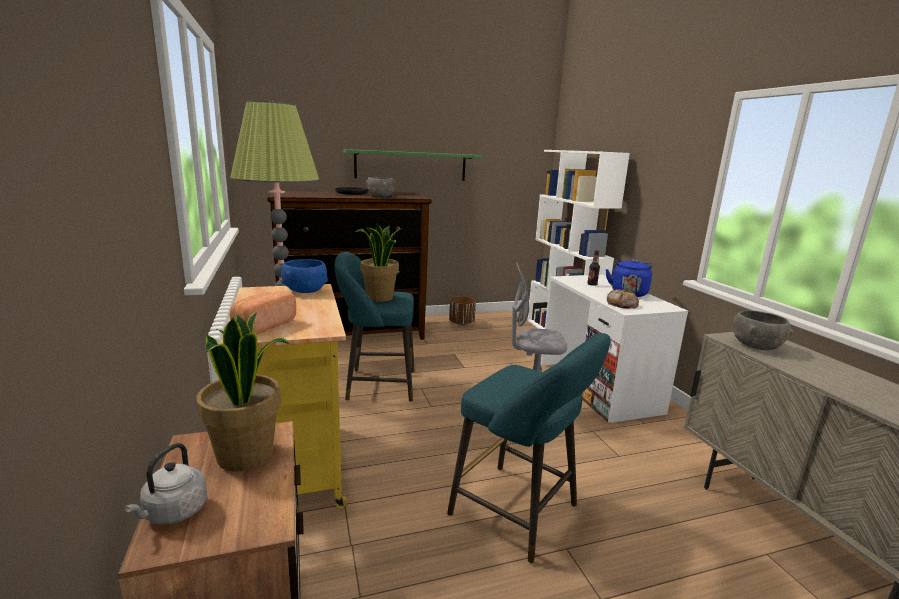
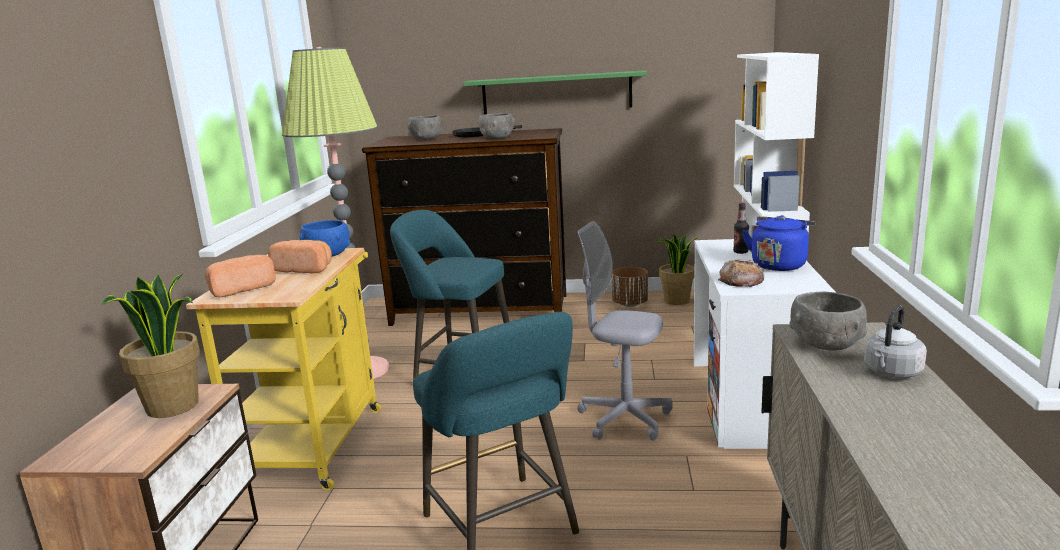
camera: 25 degrees right, 0 degrees up
(173, 513) = (85, 440): grey kettle -> grey kettle (891, 373)
(303, 304) = (305, 269): none -> bread
(316, 194) = (426, 139): none -> grey bowl
(379, 298) = (451, 265): potted plant -> potted plant (677, 301)

